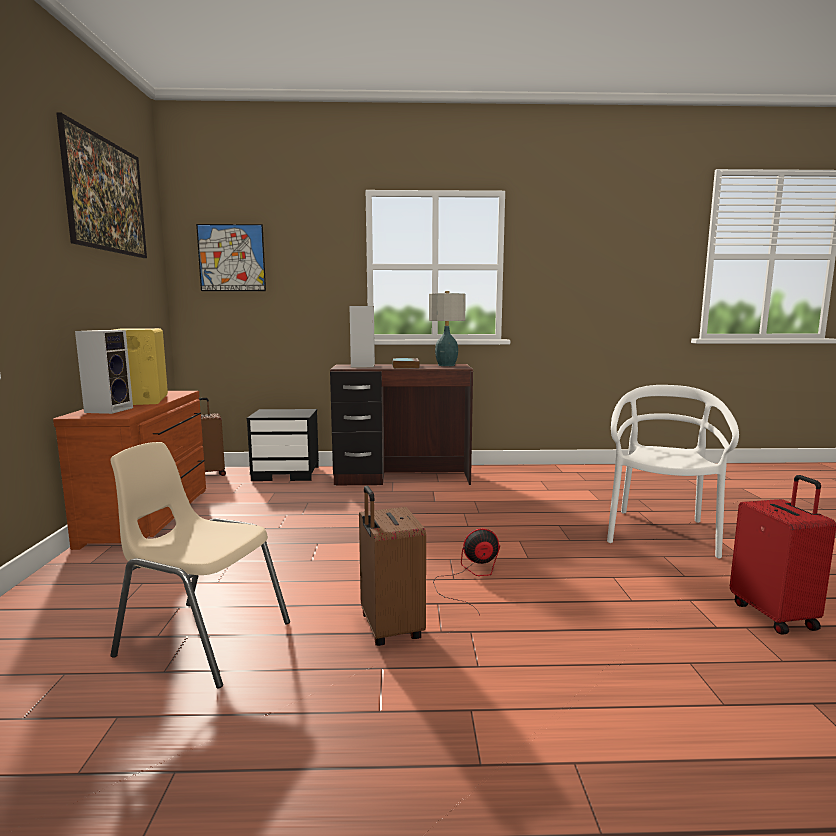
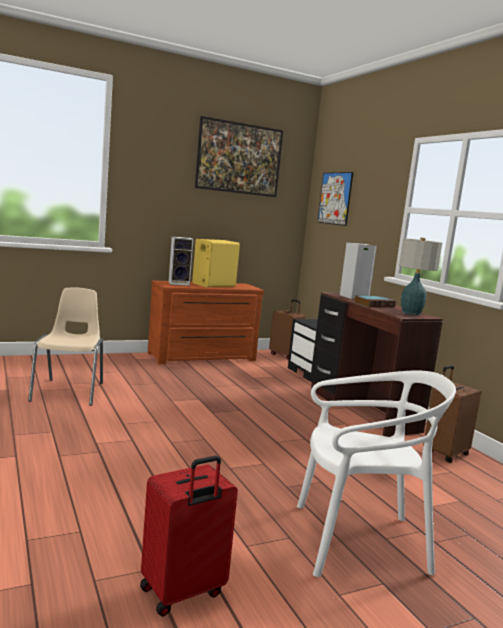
camera: 65 degrees right, 0 degrees up
(389, 628) = (94, 429): brown suitcase -> brown suitcase (444, 454)
(471, 577) = (177, 448): fan -> none

